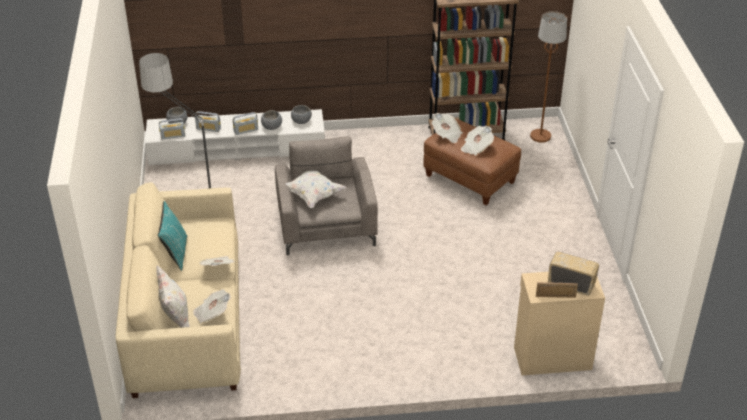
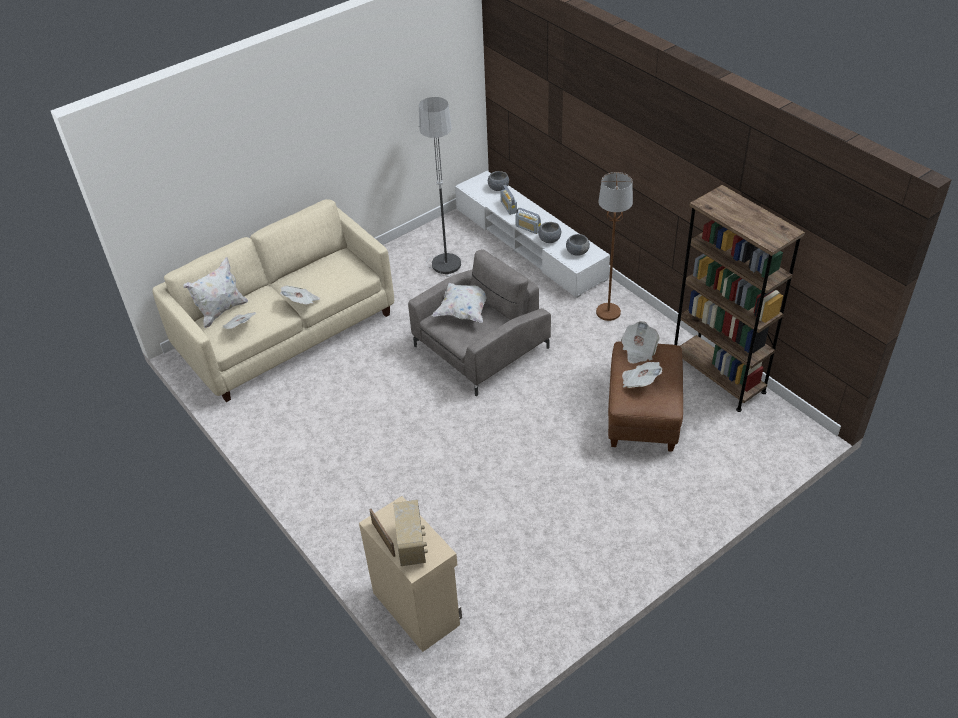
camera: 60 degrees right, 5 degrees up
(173, 136) = (478, 194): radio -> none
(175, 253) = (302, 270): turquoise pillow -> none
(540, 136) = (779, 437): brown floor lamp -> brown floor lamp (608, 312)

